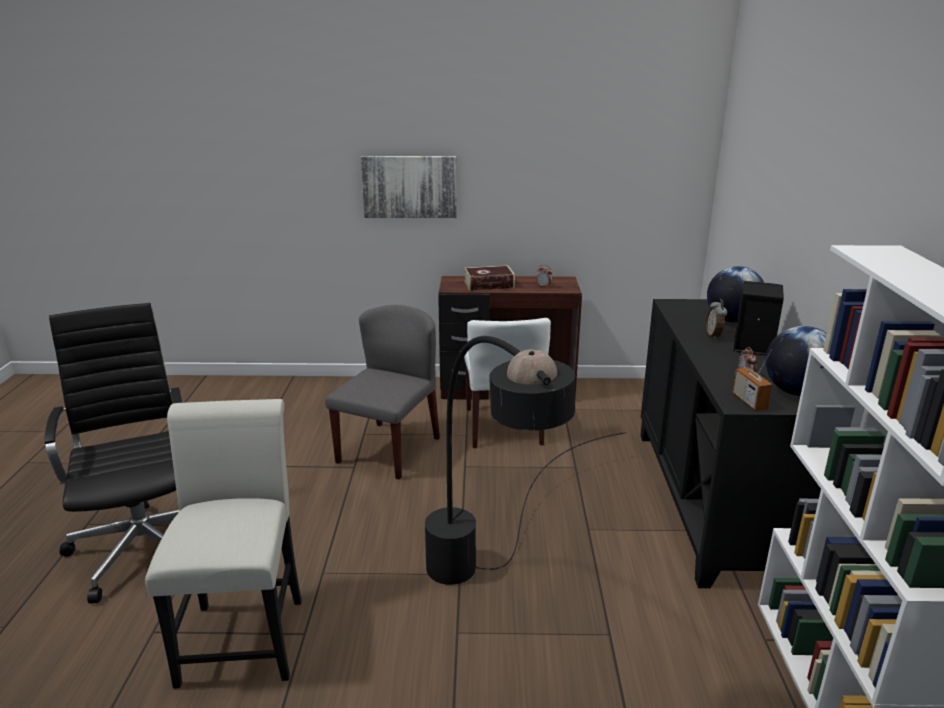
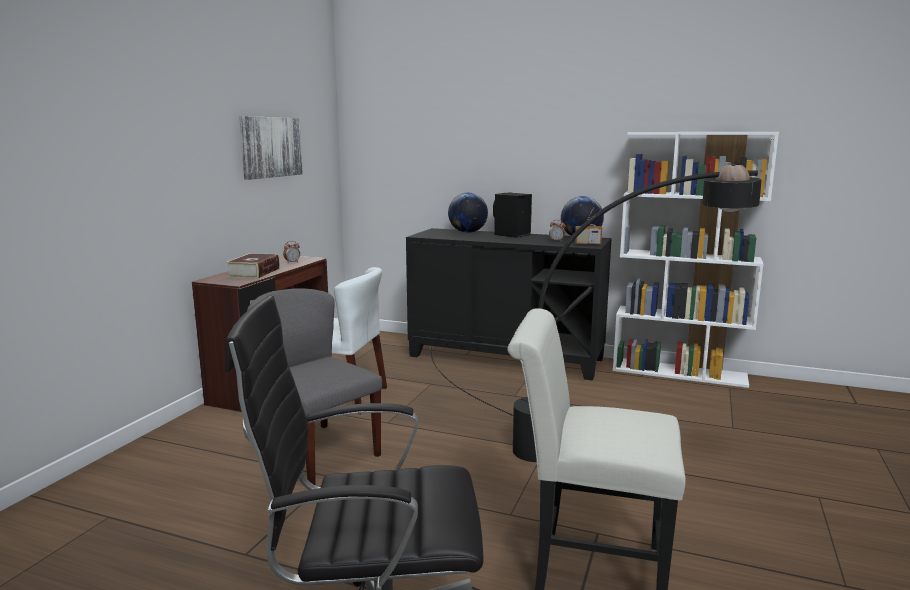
camera: 70 degrees left, 10 degrees down
(410, 186) = (150, 179): picture -> picture (270, 147)
(714, 336) = (488, 237): alarm clock -> none

